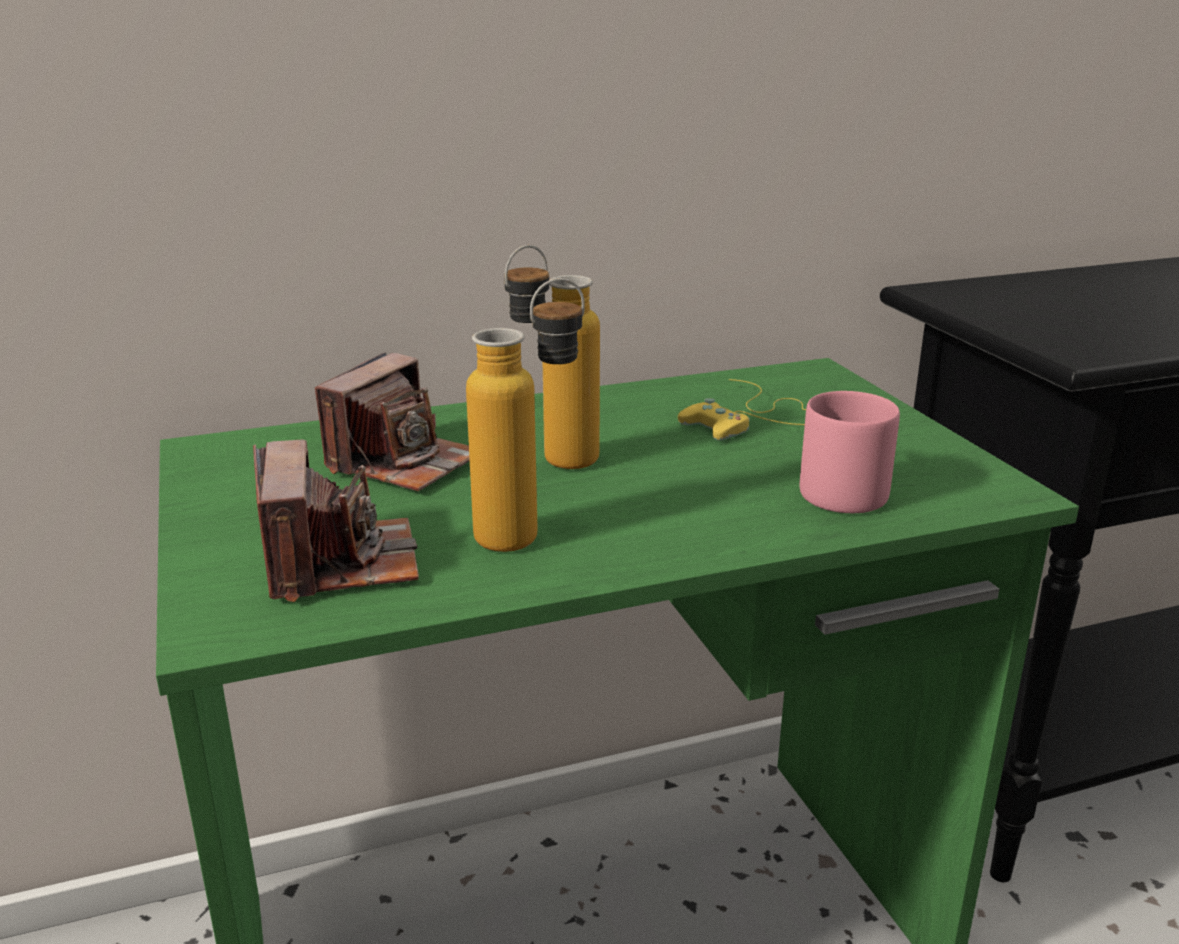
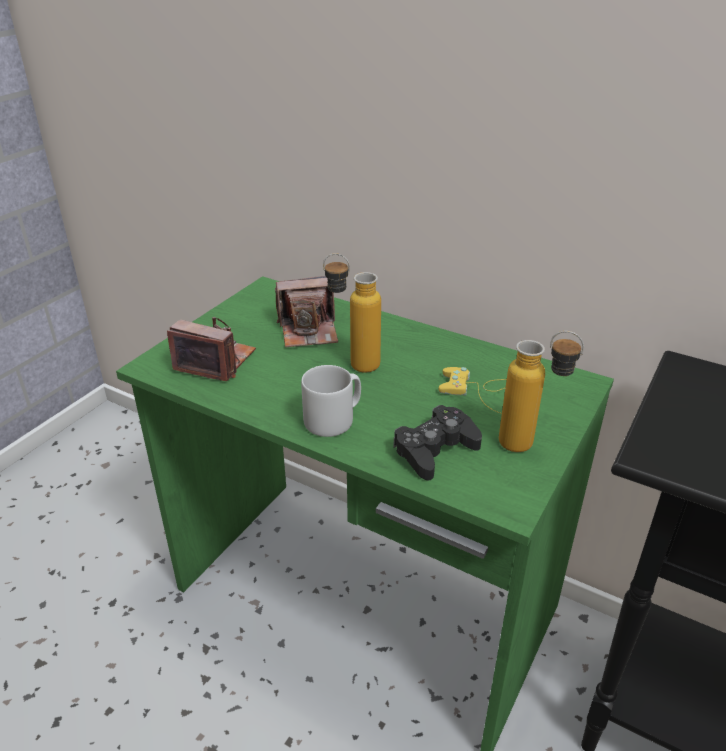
camera: 50 degrees right, 10 degrees up
(339, 562) = (216, 362): camera -> camera turned 105 degrees counterclockwise
(531, 534) = (285, 389): bottle -> bottle (529, 447)
(672, 527) = (334, 420): none -> grey mug
(840, 490) = (435, 450): pink mug -> black game controller

